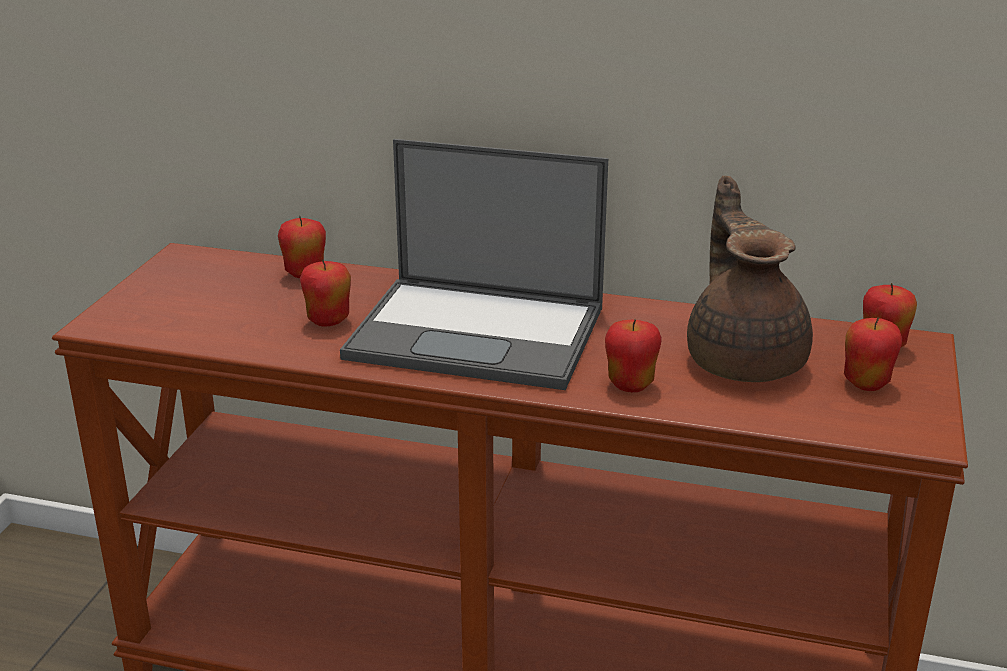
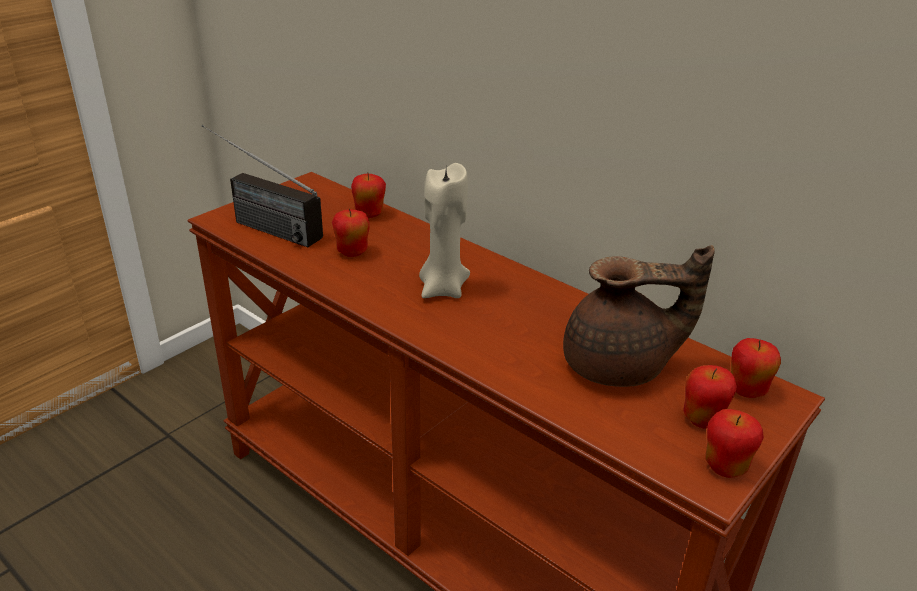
camera: 25 degrees right, 5 degrees up
(164, 319) = (257, 224): none -> radio
(480, 333) = (443, 289): laptop -> beige candle
(630, 384) = (511, 362): apple -> apple (725, 467)
(744, 359) = (619, 367): brown teapot -> brown teapot turned 75 degrees clockwise

